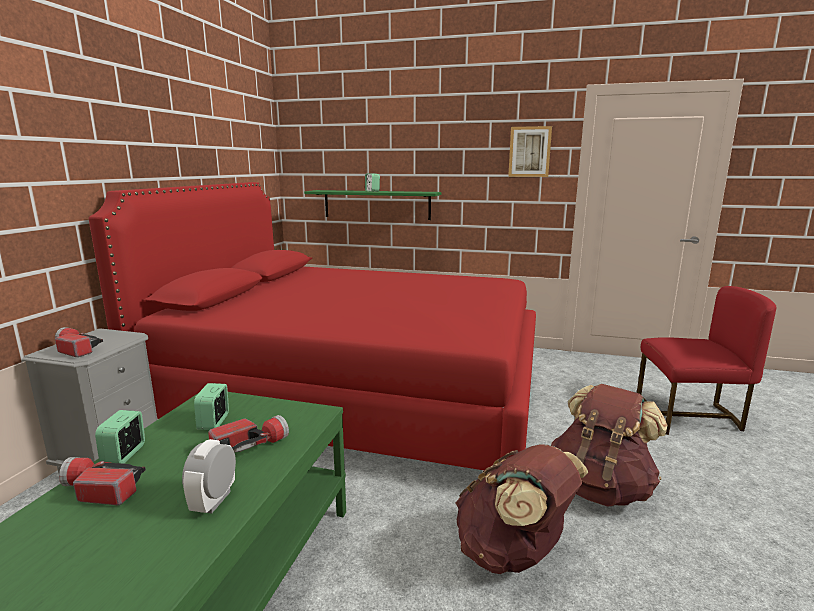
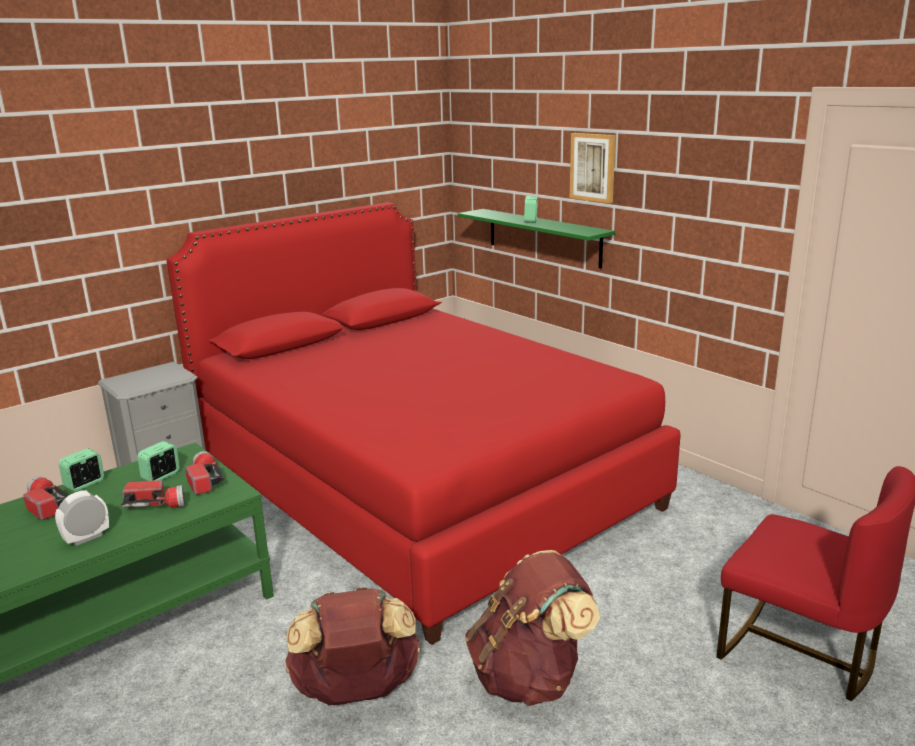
camera: 35 degrees right, 5 degrees up
(76, 349) = (133, 382): flashlight -> flashlight (205, 480)
(529, 152) = (727, 186): picture -> picture (593, 167)

